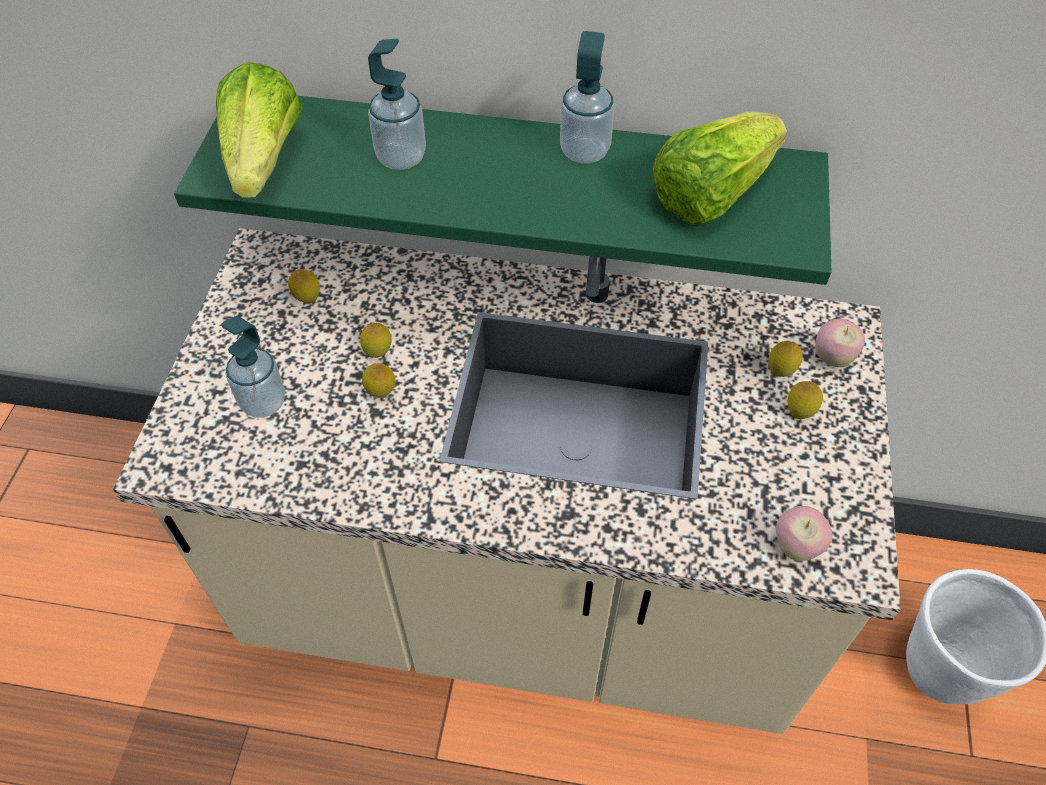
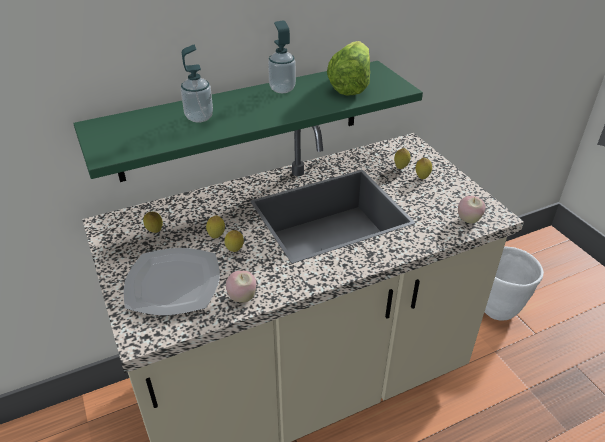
camera: 35 degrees left, 15 degrees down
(263, 402) = (174, 283): soap dispenser -> plate
(264, 161) = (127, 141): lettuce -> none
(832, 358) = (415, 155): apple -> apple (242, 297)

